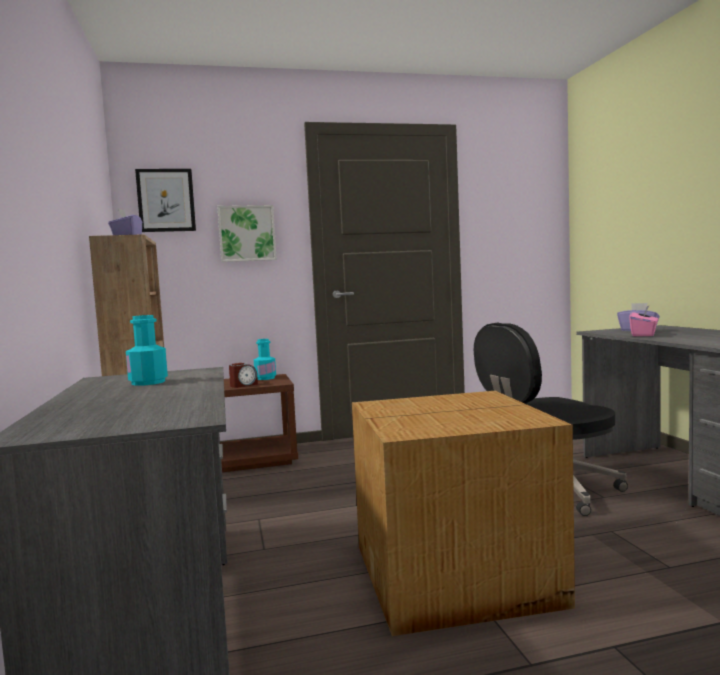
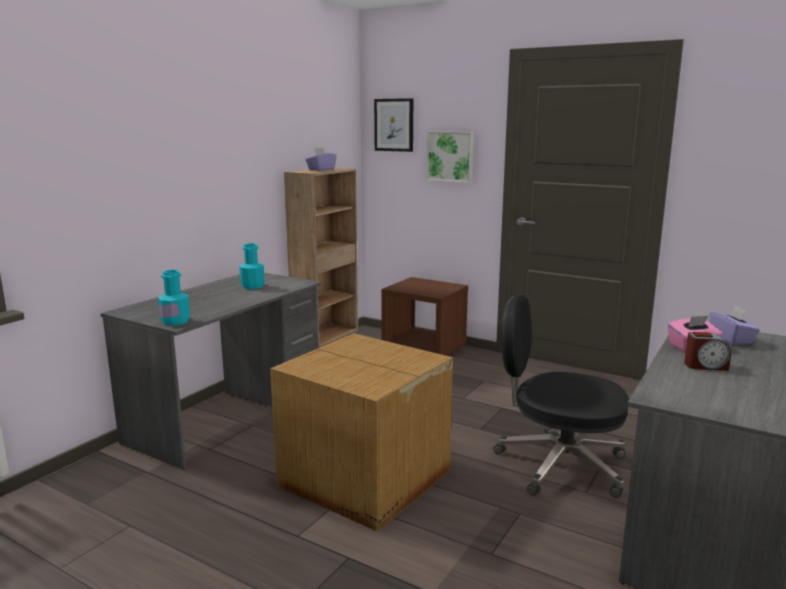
camera: 45 degrees right, 10 degrees up
(243, 385) = (412, 289): alarm clock -> alarm clock (705, 366)
(265, 378) = (442, 286): turquoise bottle -> turquoise bottle (175, 321)

